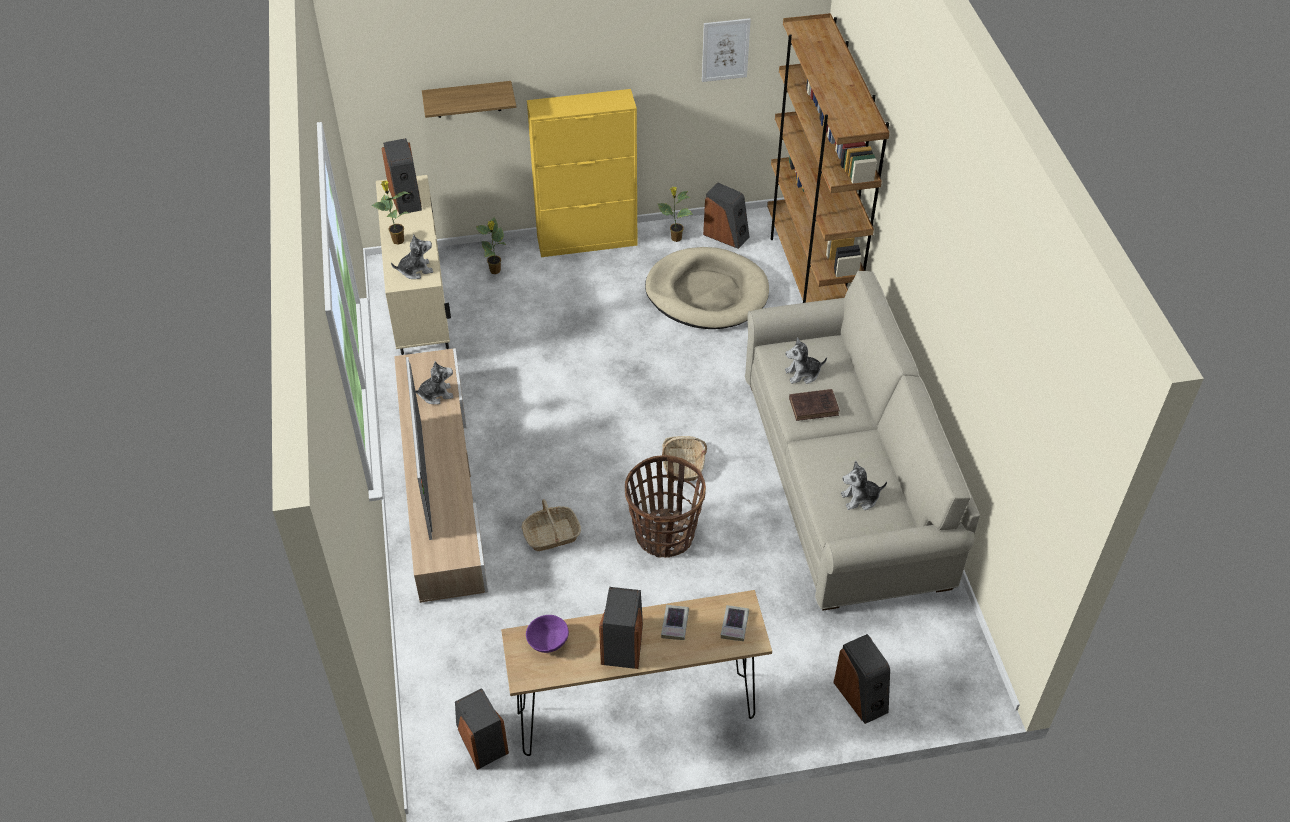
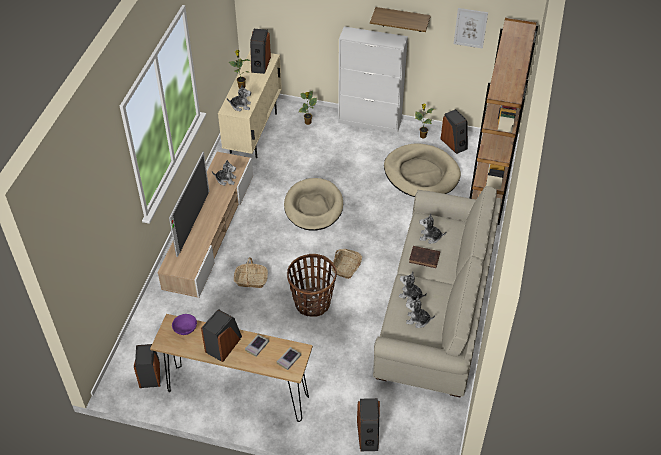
camera: 25 degrees right, 0 degrees up
(468, 99) = (310, 16): shelf -> shelf (402, 19)
(580, 393) = (313, 207): none -> beige dog bed
(587, 241) = (370, 122): yellow cabinet -> white cabinet
(828, 467) = (410, 295): none -> plush toy

